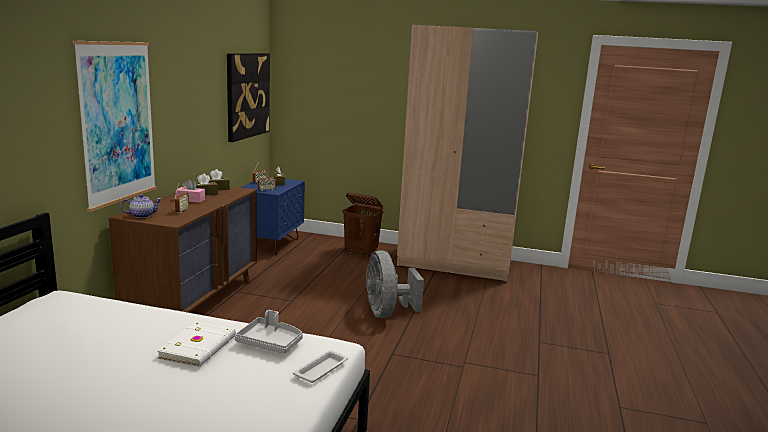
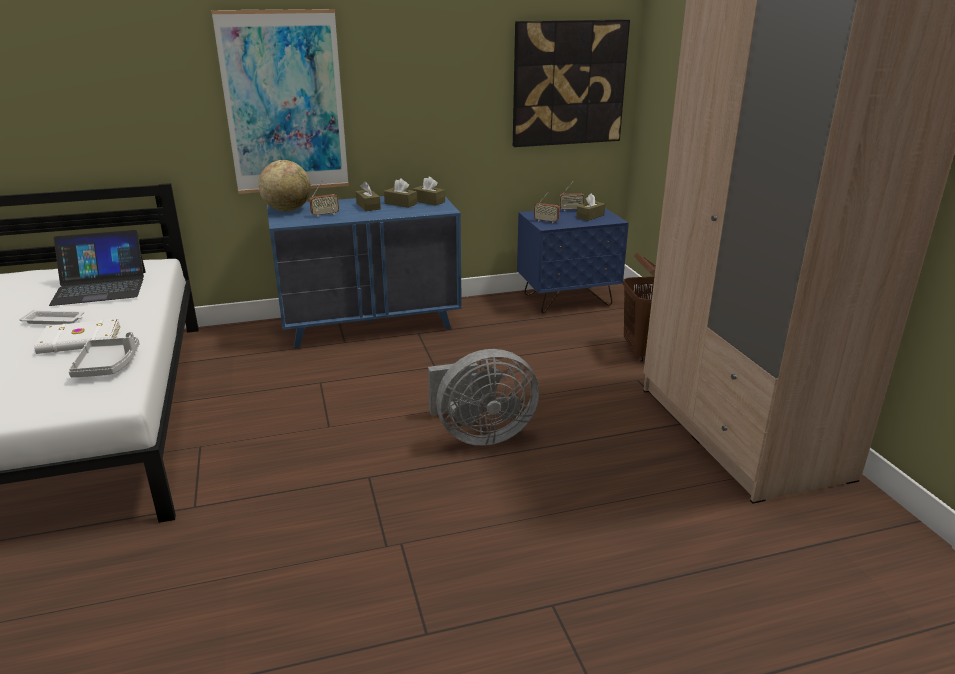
camera: 60 degrees right, 10 degrees up
(82, 324) = (100, 287): none -> laptop
(142, 216) = (287, 210): teapot -> globe
(190, 200) = (368, 206): pink tissue box -> brown tissue box
(194, 300) = (371, 324): brown dresser -> blue dresser
(322, 369) = (56, 408): white tray -> white tray (54, 320)
(387, 313) = (480, 434): grey fan -> grey fan turned 150 degrees counterclockwise

